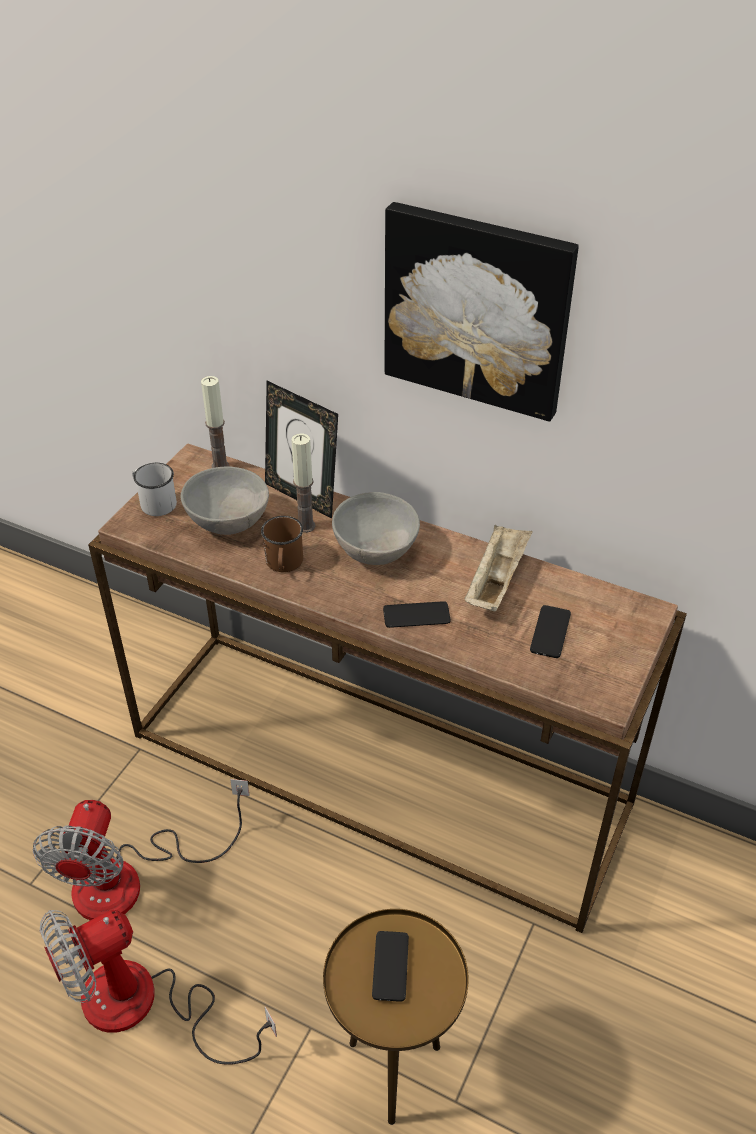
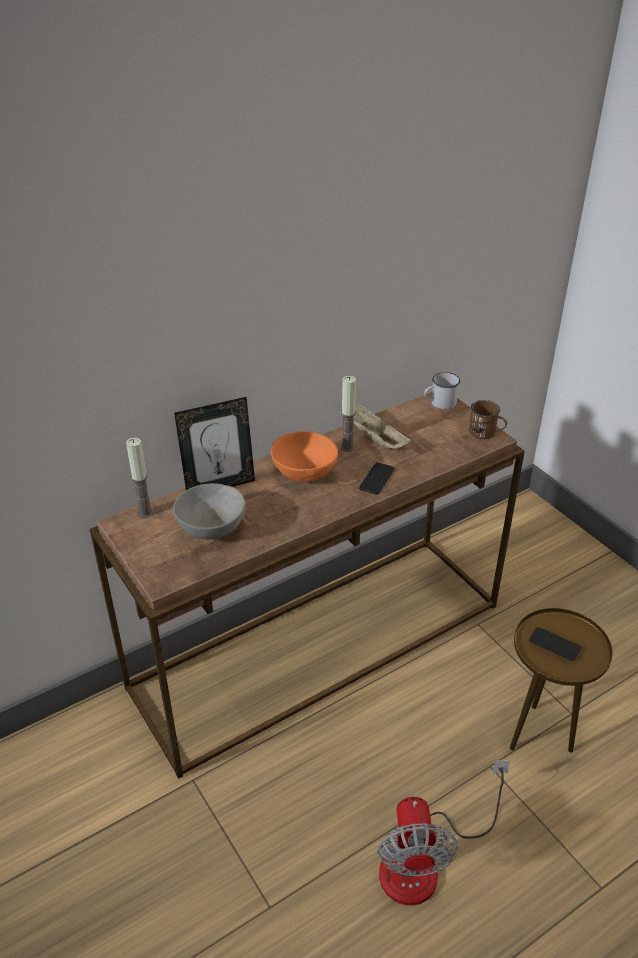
camera: 60 degrees left, 5 degrees down
(131, 879) = (312, 830): fan -> none
(154, 502) = (150, 559): white mug -> white mug (439, 403)
(284, 564) = (280, 517): brown mug -> brown mug (486, 433)
(306, 526) = (251, 494): candle -> candle (347, 447)
(377, 550) = (304, 473): grey bowl -> orange bowl
(478, 309) = (304, 269): picture -> none
(550, 632) = (430, 436): phone -> none

